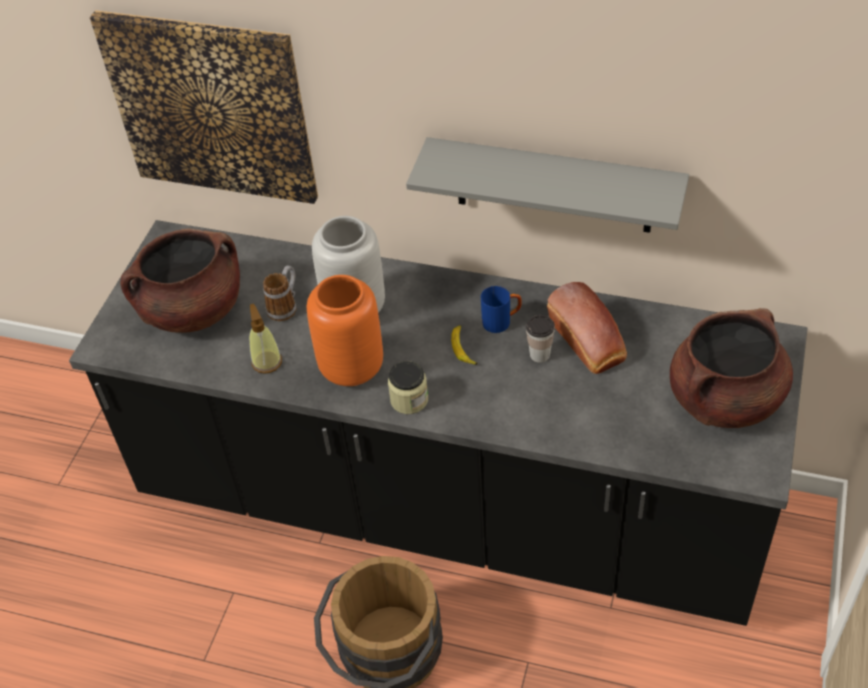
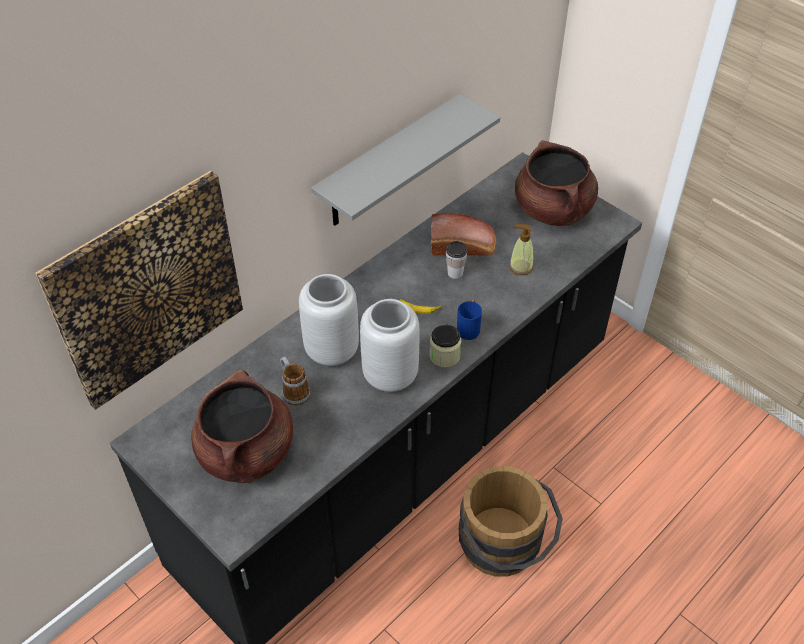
camera: 65 degrees left, 0 degrees up
(267, 362) = (343, 424): soap dispenser -> soap dispenser (520, 267)
(350, 369) = (390, 376): orange vase -> grey vase
(501, 321) = (410, 278): blue mug -> blue mug (469, 327)

